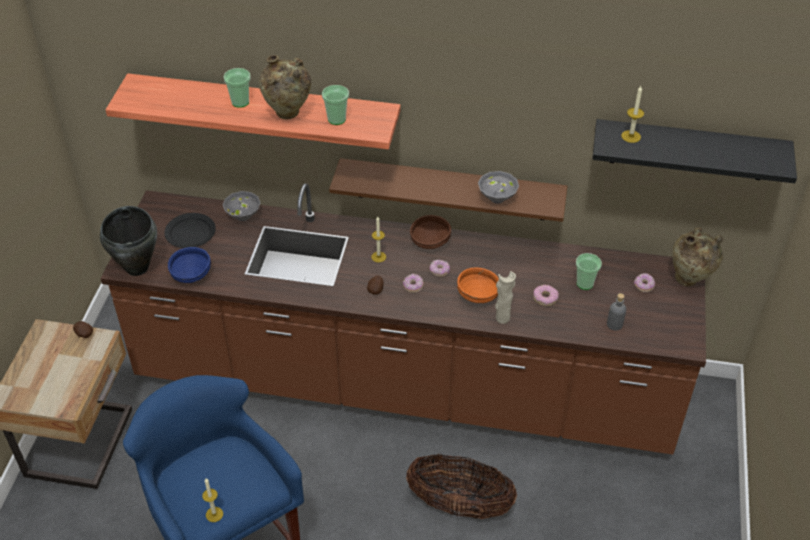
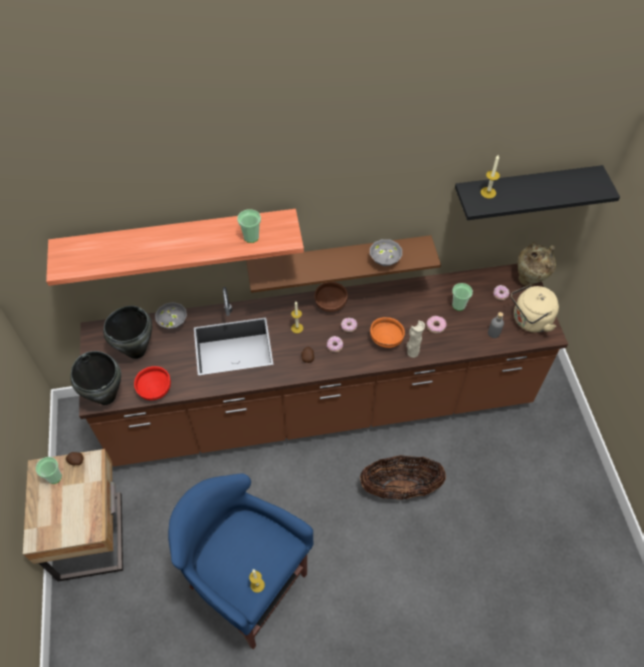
camera: 20 degrees left, 10 degrees up
(190, 232) = (136, 351): black plate -> black cooking pot
(191, 275) = (154, 390): blue bowl -> red bowl
(240, 102) = (162, 242): cup -> cup (54, 477)
(288, 115) = (209, 244): beige vase -> none
(667, 323) = (529, 321): none -> beige kettle

